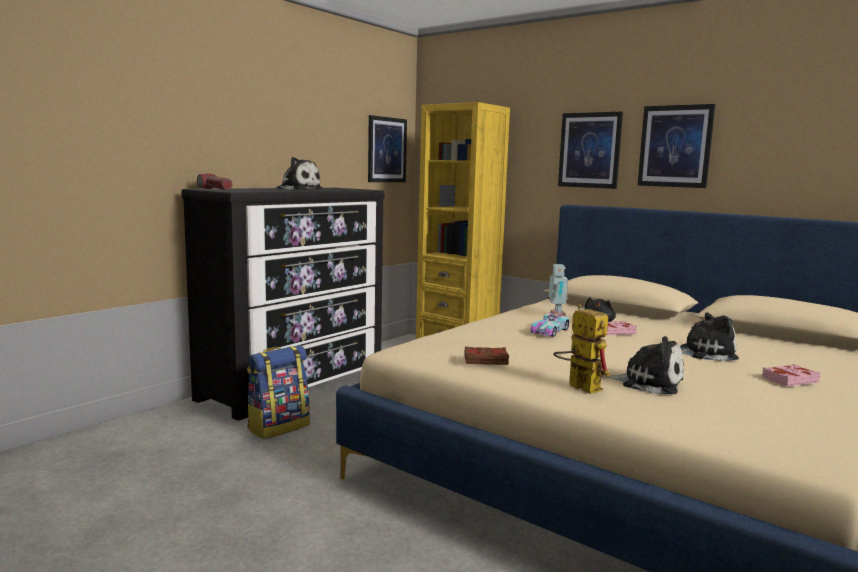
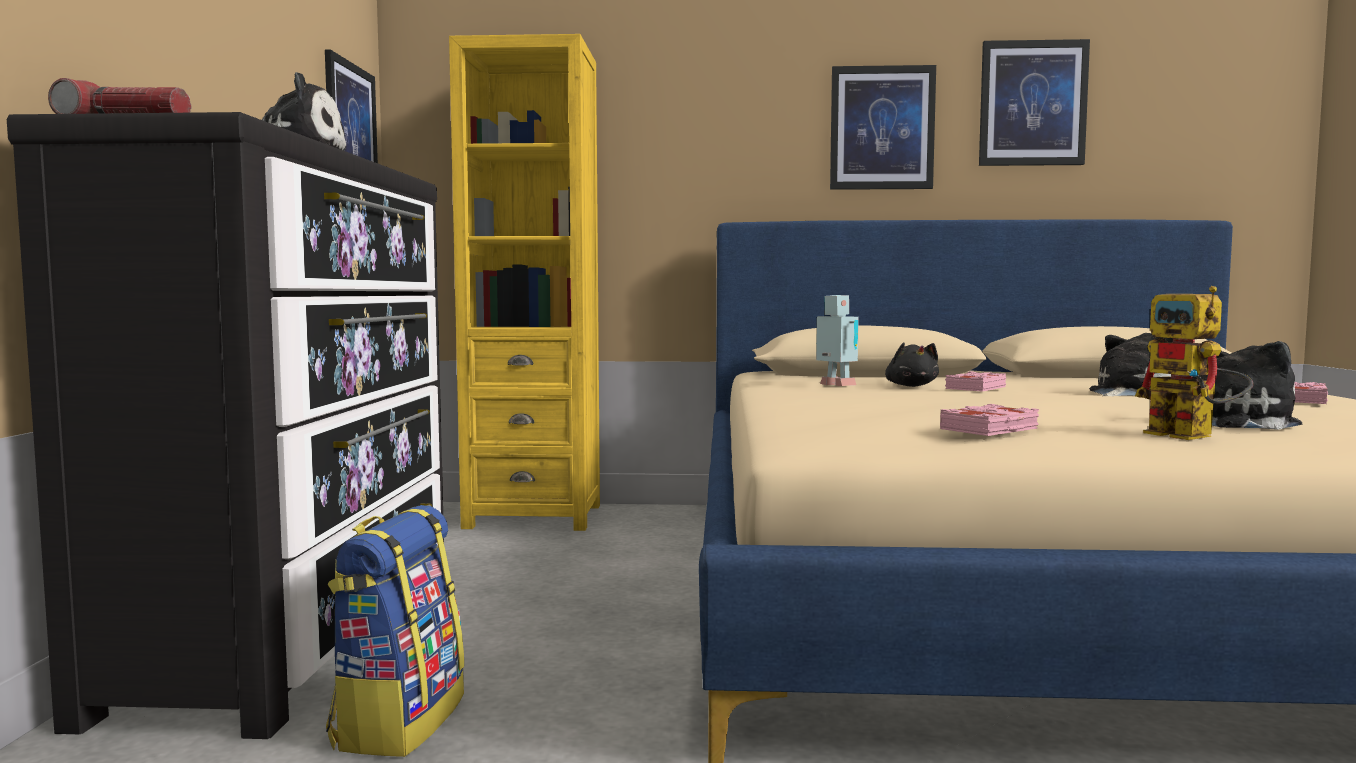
camera: 35 degrees left, 5 degrees down
(486, 360) = (990, 429): brown book -> pink book
(549, 331) = (904, 396): toy car -> none
(577, 386) = (1193, 436): toy robot -> toy robot turned 135 degrees counterclockwise
(589, 150) = (745, 136): picture -> picture (1032, 103)

